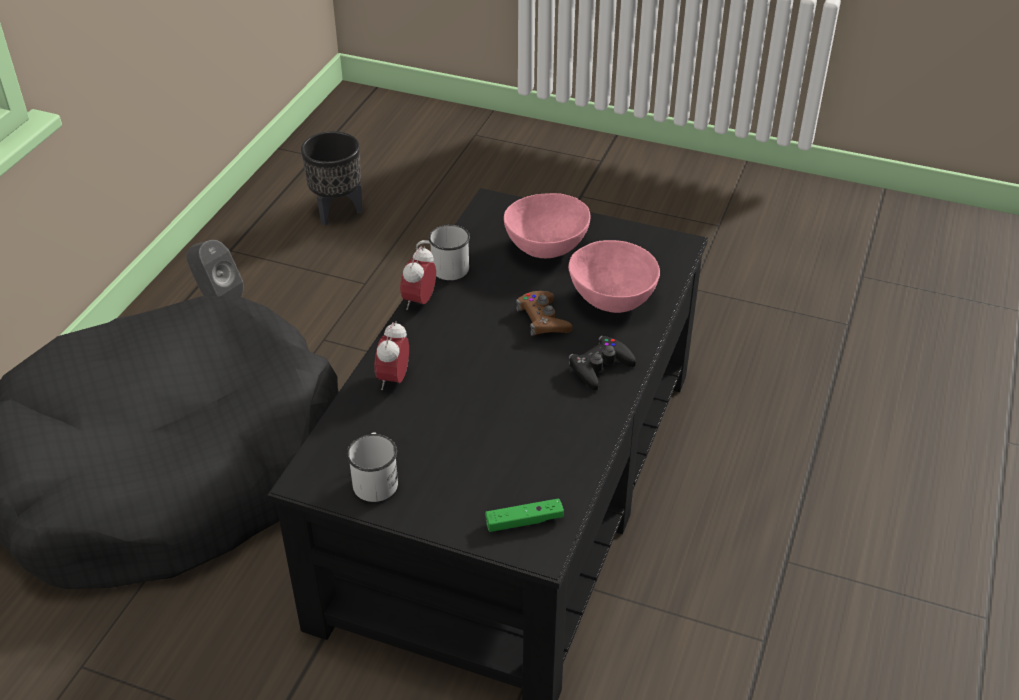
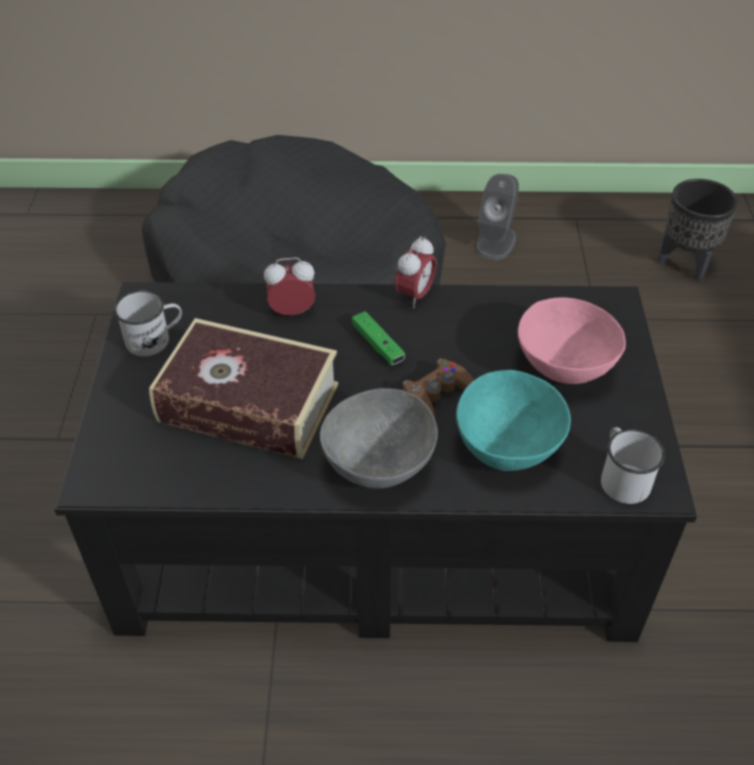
camera: 70 degrees right, 5 degrees up
(419, 301) = (415, 295): alarm clock -> alarm clock turned 120 degrees clockwise
(443, 269) = (476, 297): white mug -> white mug (621, 477)
(495, 430) = (248, 403): none -> book
(524, 521) = (127, 459): green game controller -> green game controller (377, 345)
(600, 367) = (381, 464): black game controller -> grey bowl
(611, 298) = (508, 445): pink bowl -> turquoise bowl

